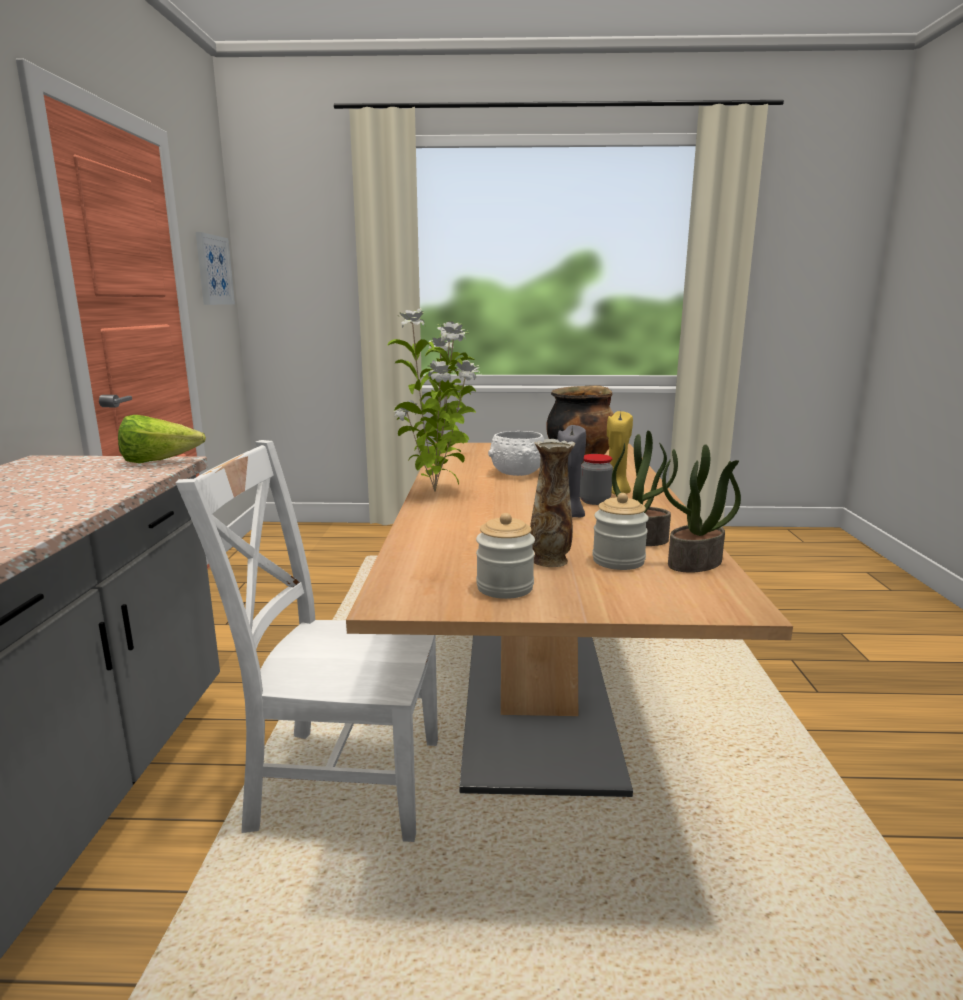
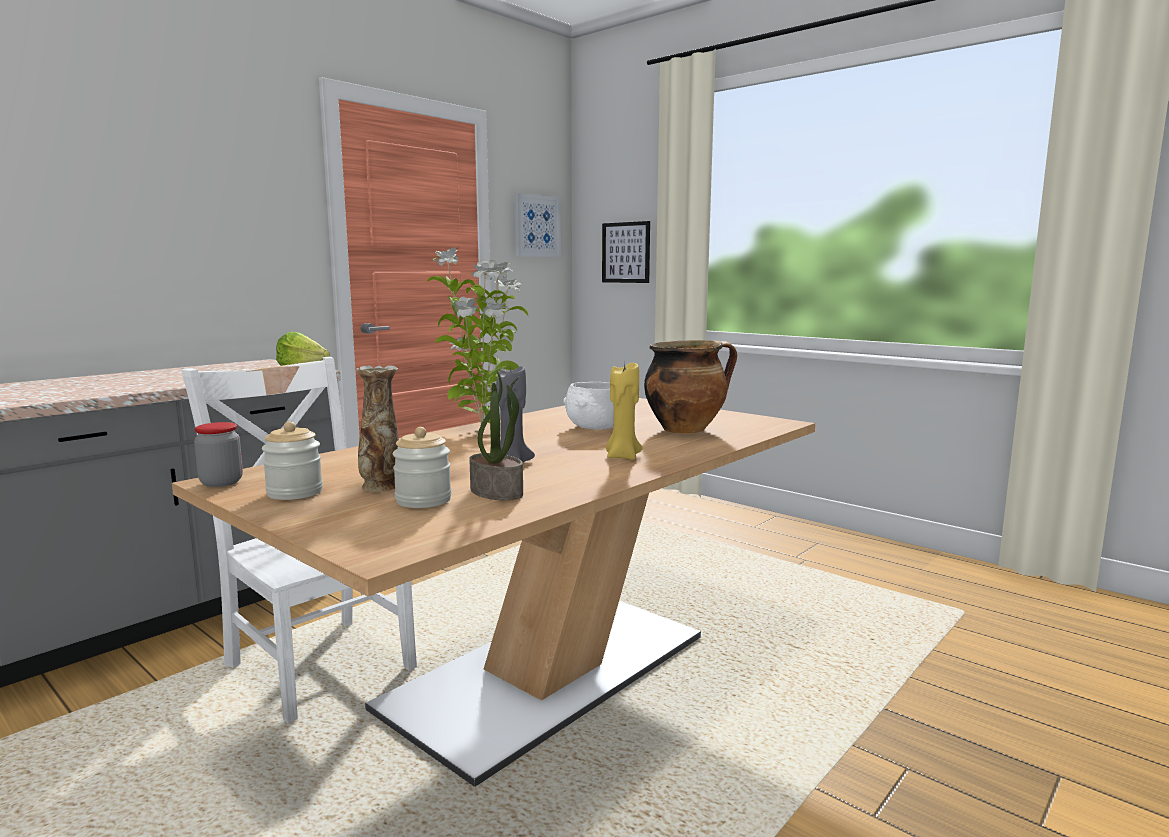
camera: 40 degrees right, 5 degrees down
(311, 300) = (626, 252): none -> picture
(594, 501) = (576, 459): jar -> jar (221, 482)
(695, 563) = (471, 519): potted plant -> none

